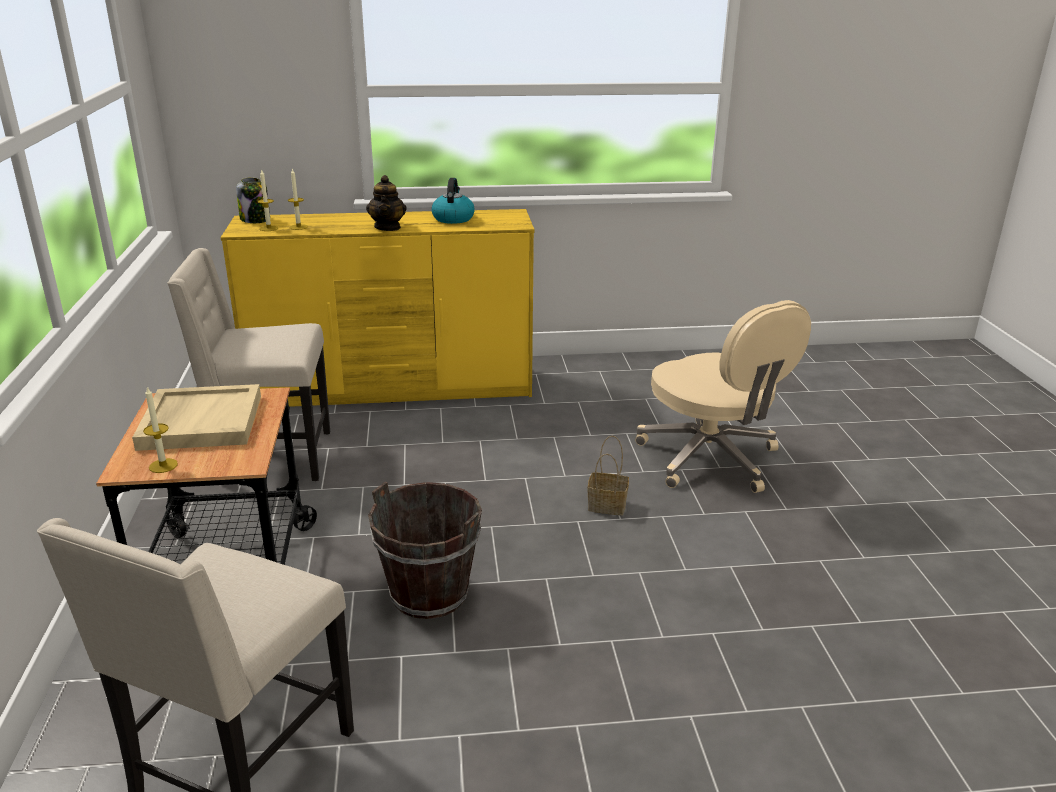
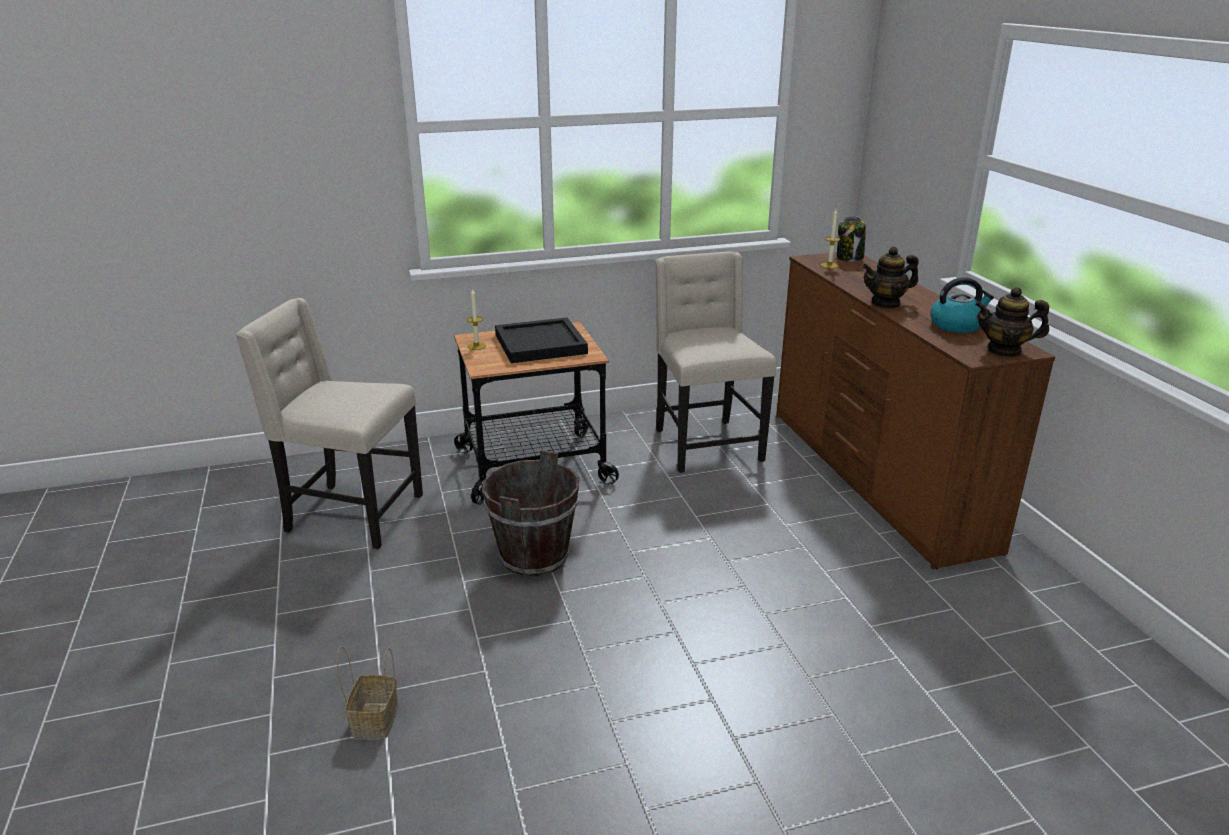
camera: 80 degrees right, 0 degrees up
(200, 421) = (541, 344): beige tray -> black tray
(298, 227) = (846, 273): candle -> none
(393, 389) = (875, 478): yellow dresser -> brown dresser
(509, 216) = (1004, 350): none -> teapot
(605, 506) = (714, 650): basket -> basket (374, 719)
(711, 459) = (878, 744): beige office chair -> none

